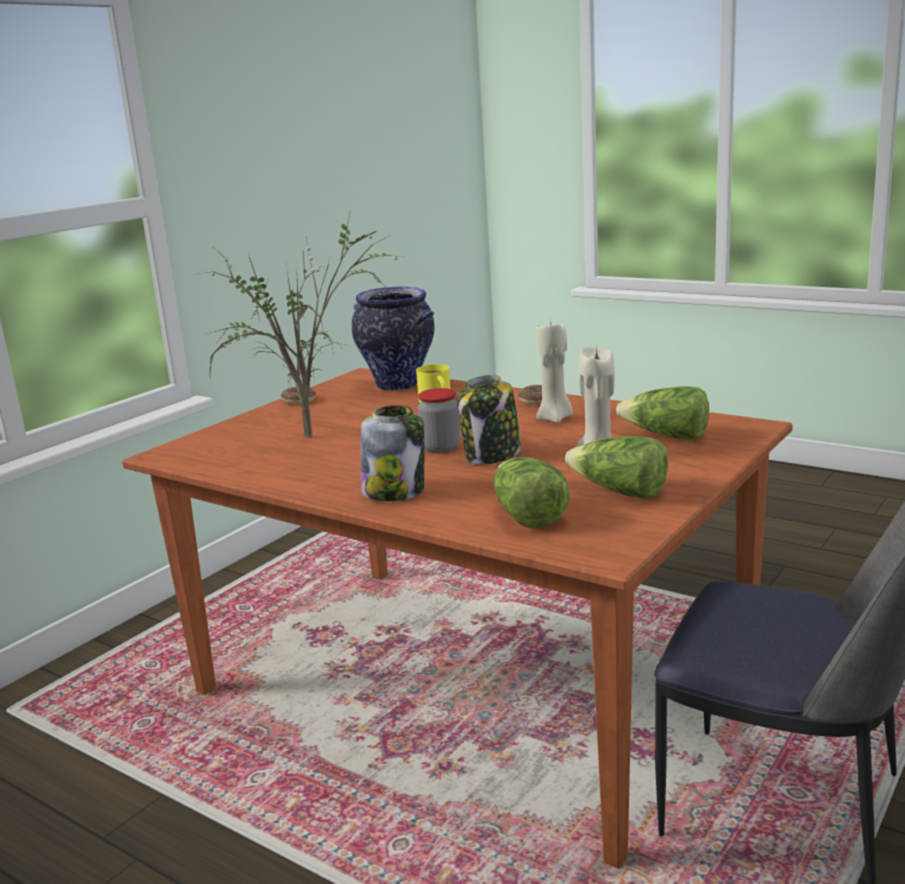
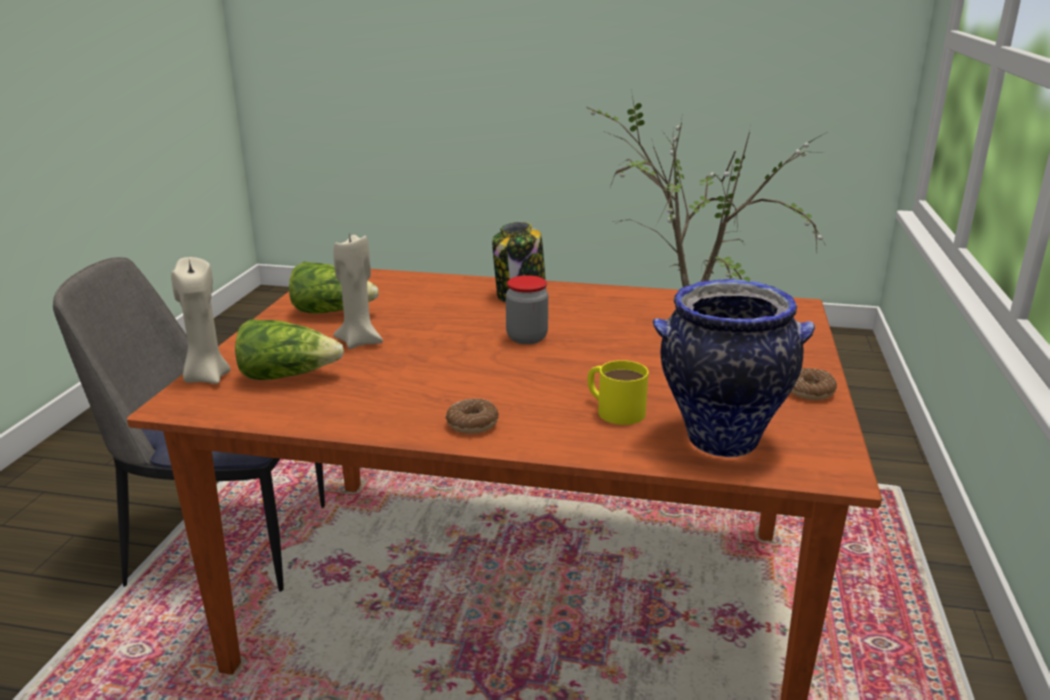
camera: 155 degrees right, 5 degrees up
(492, 456) = (466, 334): jar -> none
(527, 515) = (400, 289): lettuce -> none
(555, 418) = (428, 391): beige candle -> beige candle (206, 377)

